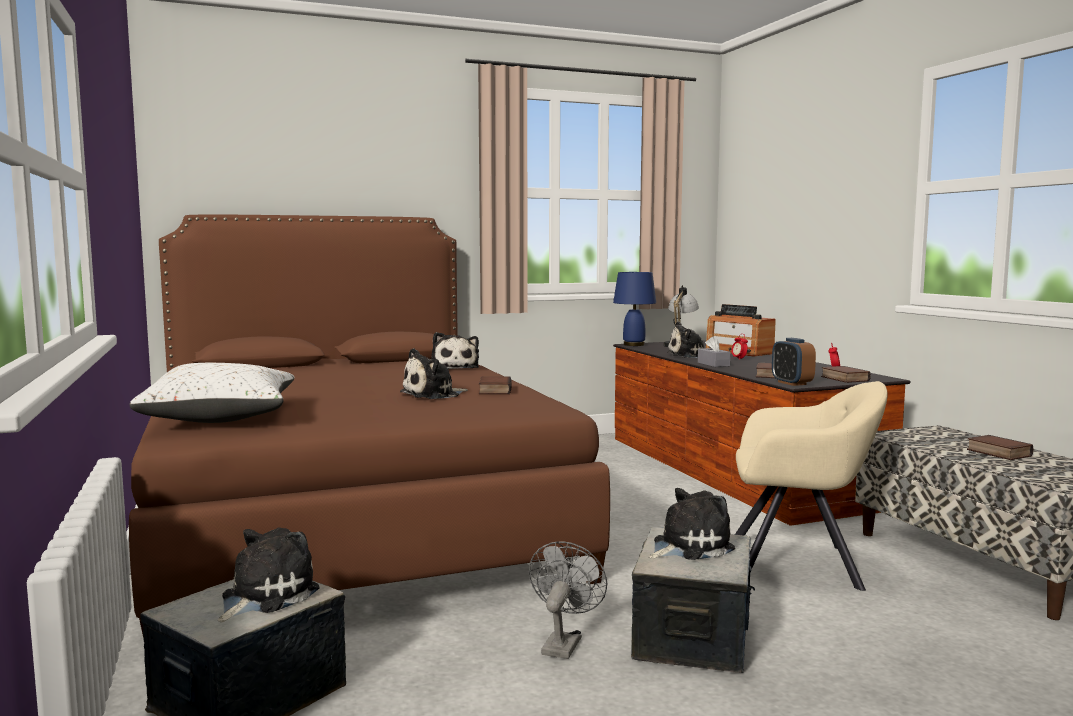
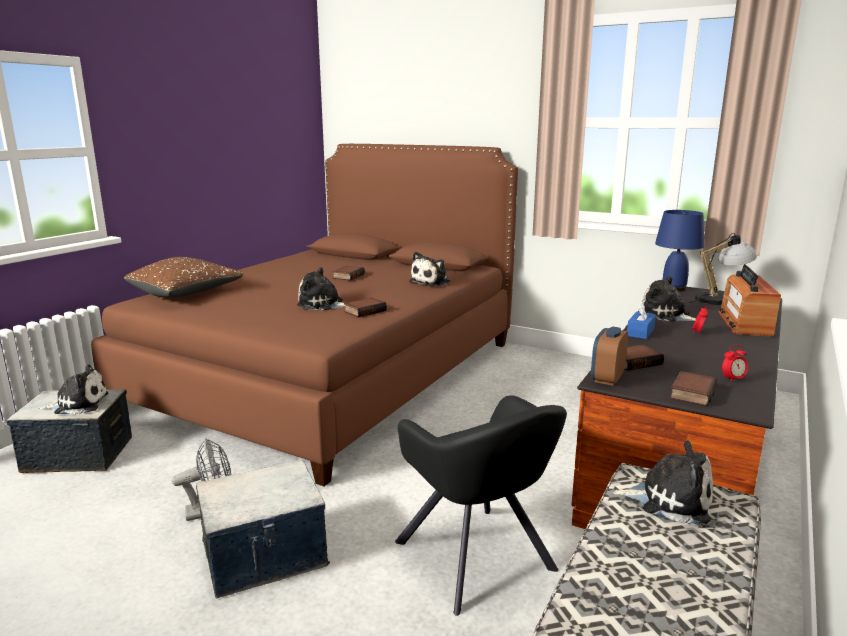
camera: 50 degrees right, 10 degrees up
(221, 417) = (186, 293): white pillow -> brown pillow
(688, 546) = (268, 486): plush toy -> plush toy (669, 500)
(713, 364) = (640, 332): grey tissue box -> blue tissue box
(800, 563) = (478, 559): beige armchair -> black armchair
(997, 453) = (671, 562): book -> book (348, 276)

